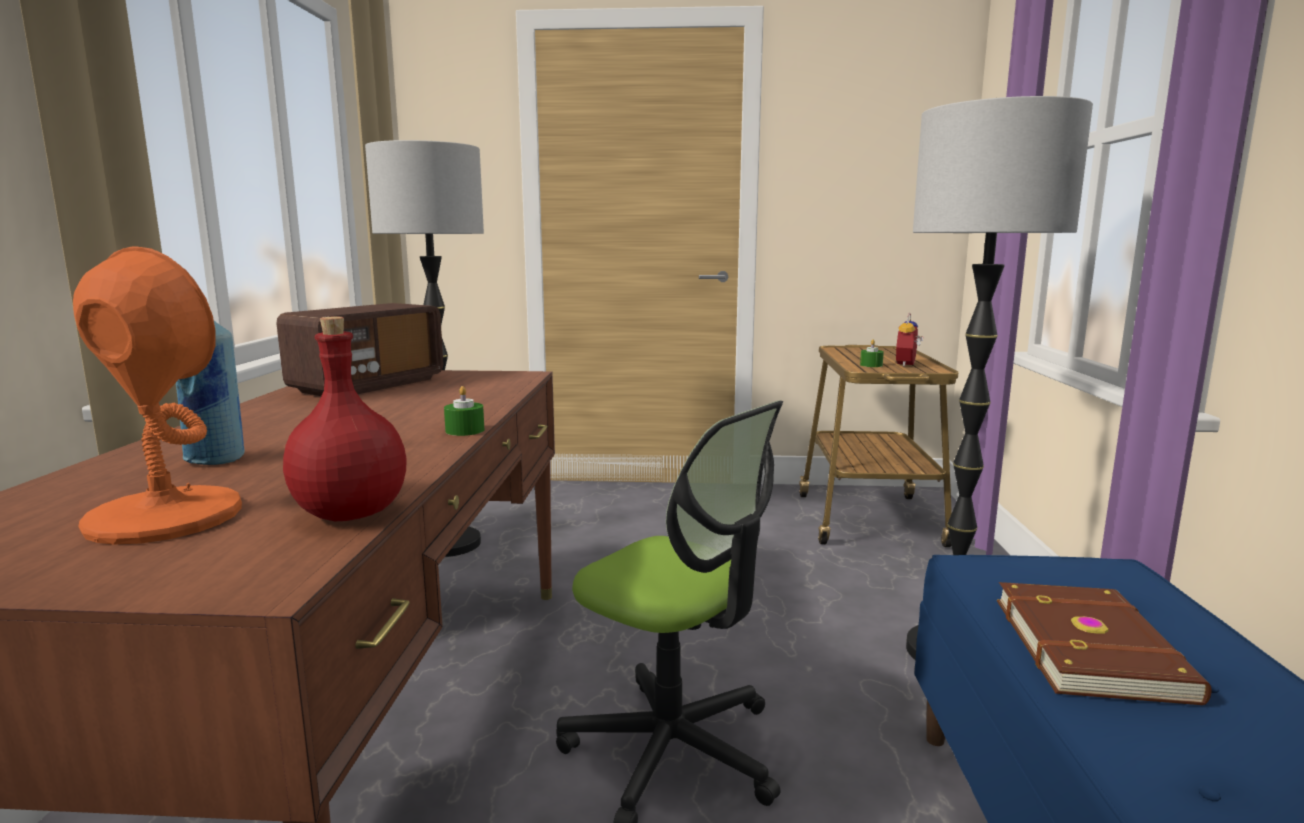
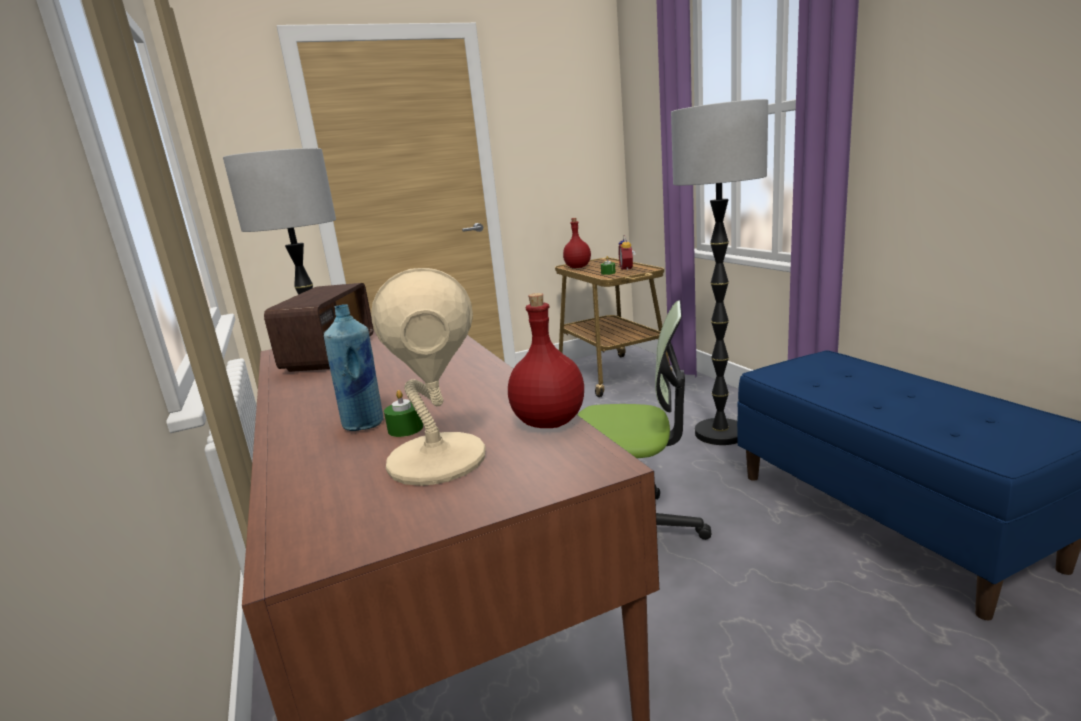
camera: 25 degrees left, 5 degrees up
(164, 517) = (436, 460): orange table lamp -> beige table lamp
(465, 430) = (488, 364): green candle -> green candle (405, 429)
(844, 351) = (577, 267): none -> red bottle
(1092, 647) = (858, 393): brown book -> none

